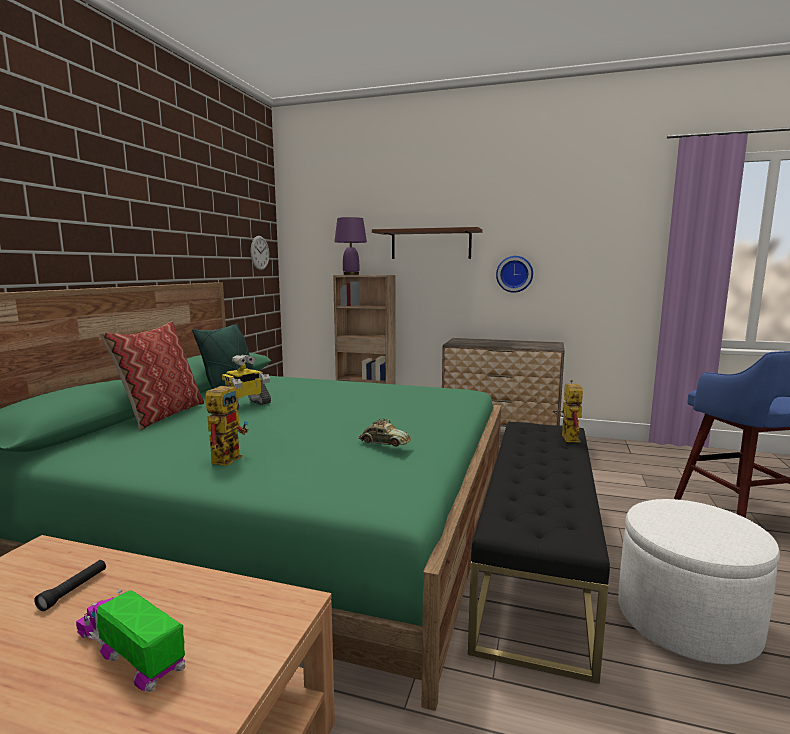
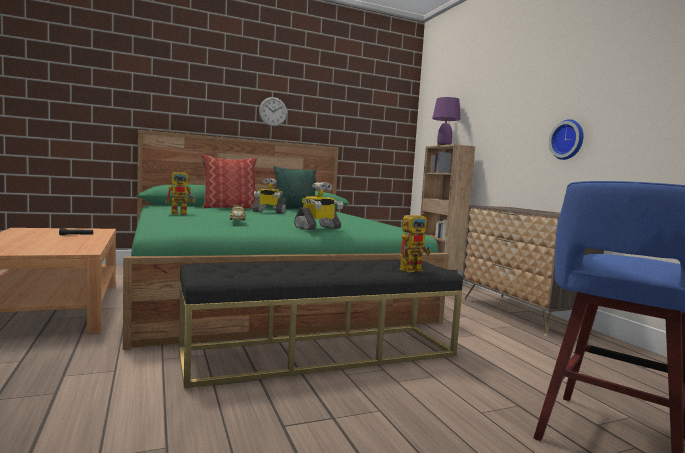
camera: 50 degrees right, 5 degrees down
(130, 651) = (39, 243): toy truck -> none
(259, 253) = (391, 131): wall clock -> wall clock (273, 111)
(430, 244) = (504, 116): brown shelf -> none
(444, 420) = (318, 228): none -> toy robot
(686, 620) = (305, 414): white ottoman -> none

